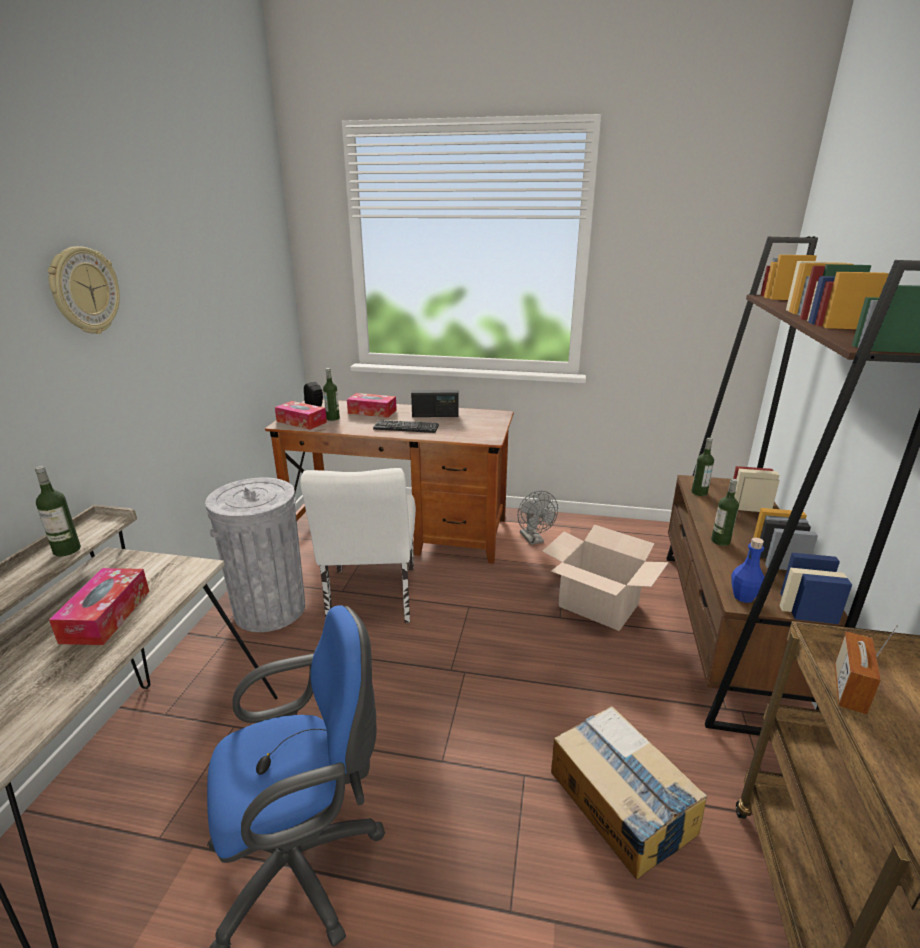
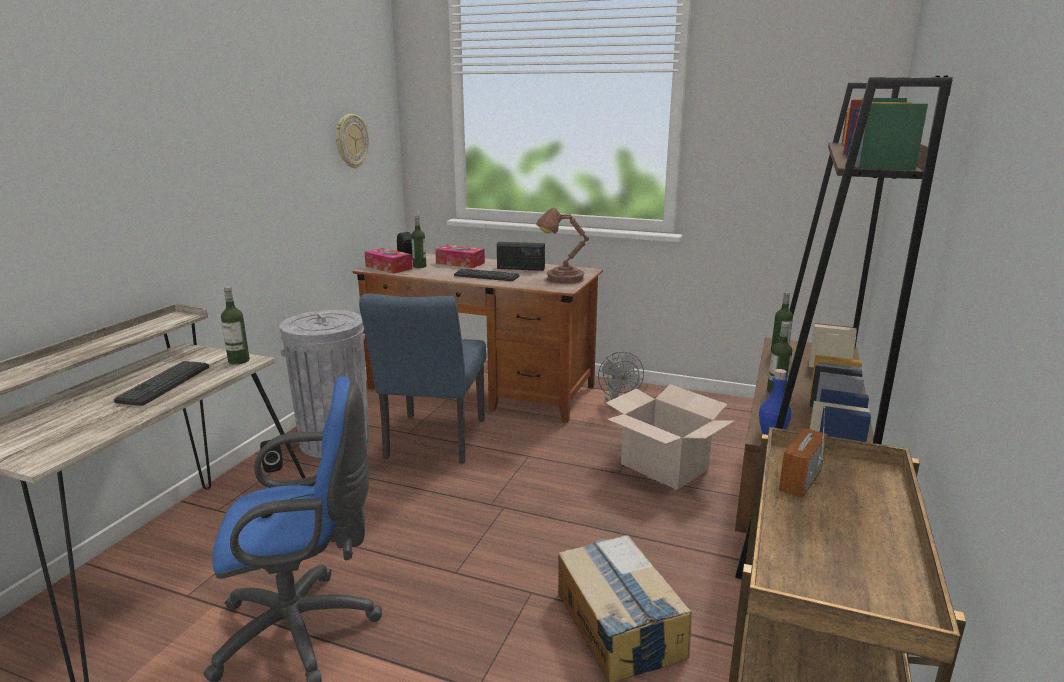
camera: 10 degrees right, 5 degrees down
(67, 550) = (143, 331): bottle -> bottle (239, 361)
(84, 291) = (187, 119): wall clock -> wall clock (351, 141)
(106, 616) = (164, 384): tissue box -> keyboard
(212, 650) = (272, 467): none -> black speaker
(370, 600) = (432, 443): white chair -> blue chair
(482, 427) = (562, 279): none -> brown table lamp

